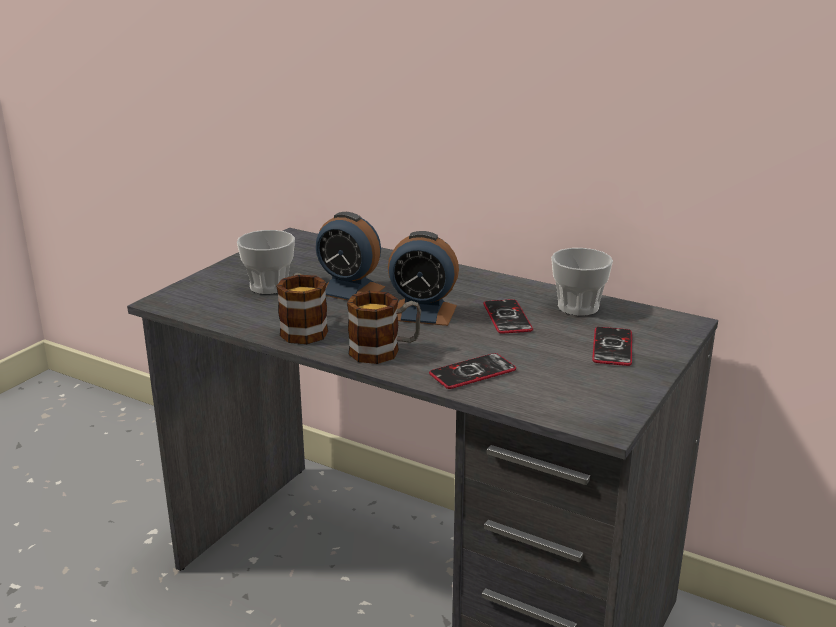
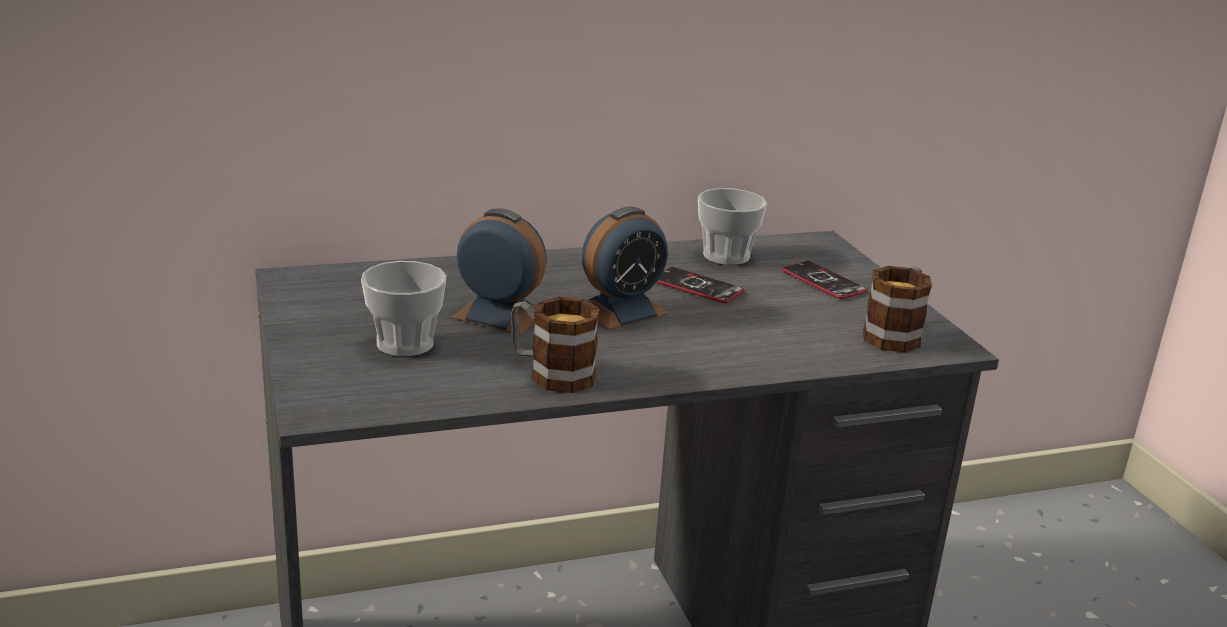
camera: 50 degrees left, 0 degrees up
(349, 290) = (500, 315): alarm clock -> alarm clock turned 135 degrees counterclockwise
(385, 351) = (674, 360): mug -> mug (895, 334)
(472, 372) = (783, 347): phone -> none

